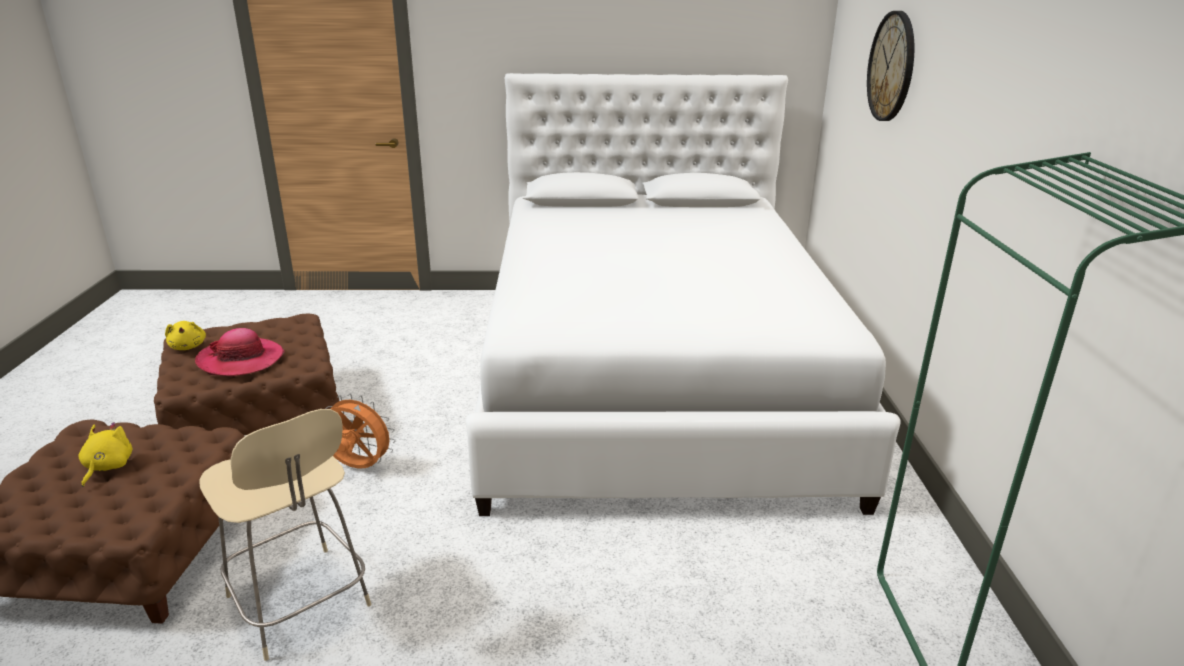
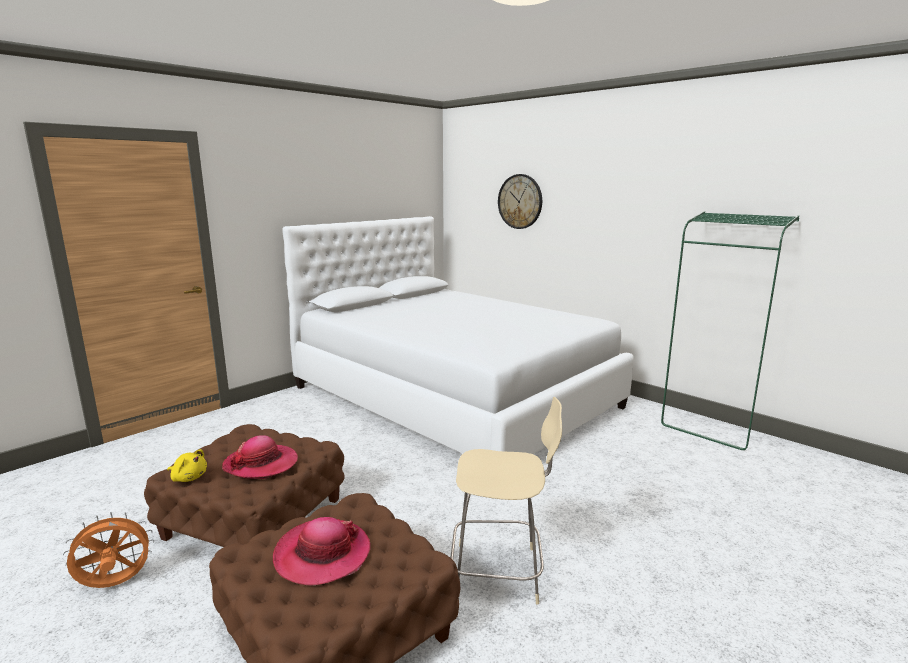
camera: 45 degrees left, 10 degrees down
(107, 467) = (322, 554): yellow plush toy -> hat
(358, 467) = (390, 504): orange fan -> orange fan (115, 585)

